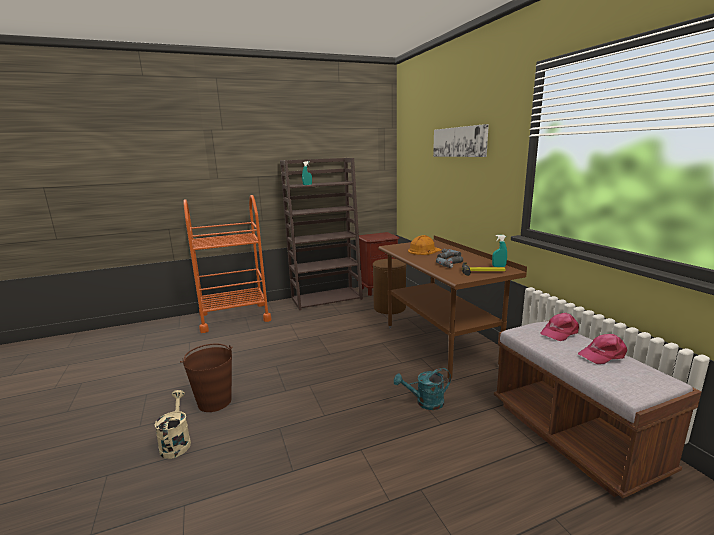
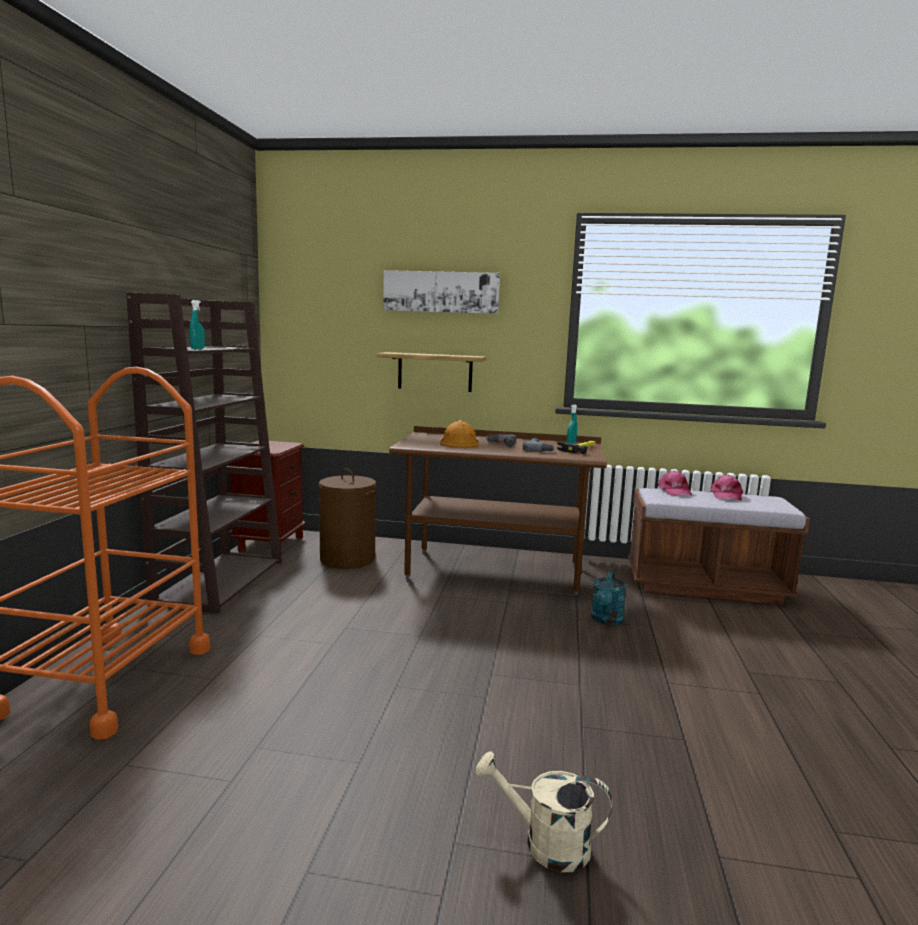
camera: 60 degrees left, 5 degrees down
(215, 401) = (447, 774): brown bucket -> none
(455, 199) = (435, 372): none -> shelf

